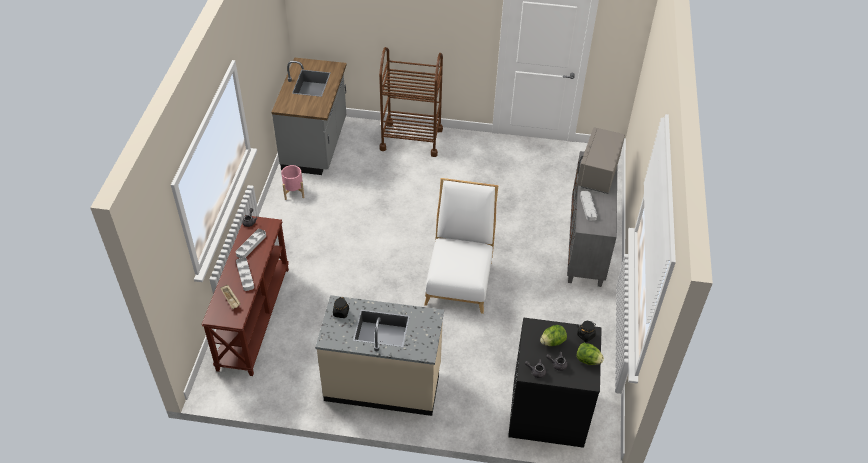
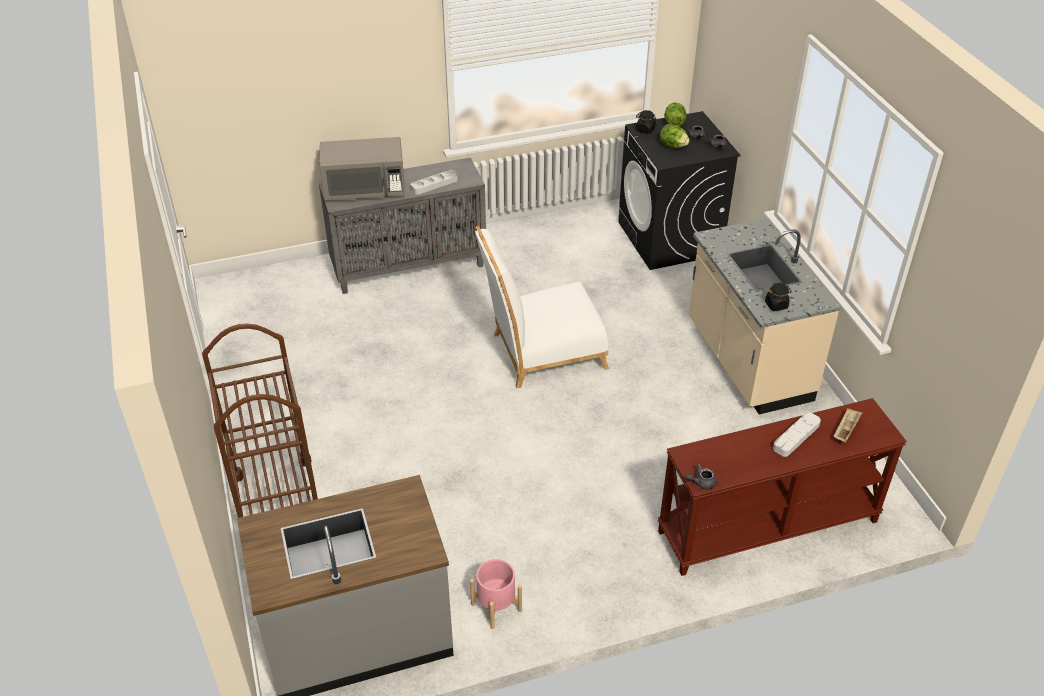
camera: 115 degrees left, 5 degrees down
(251, 245) = (742, 457): grey tray -> none

